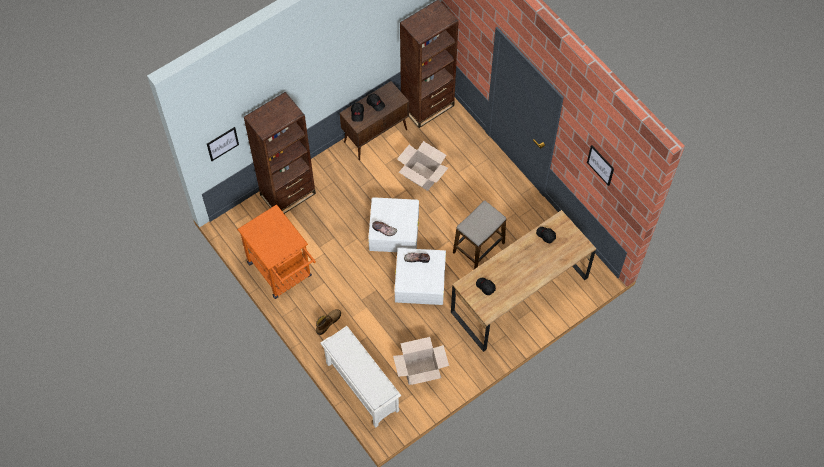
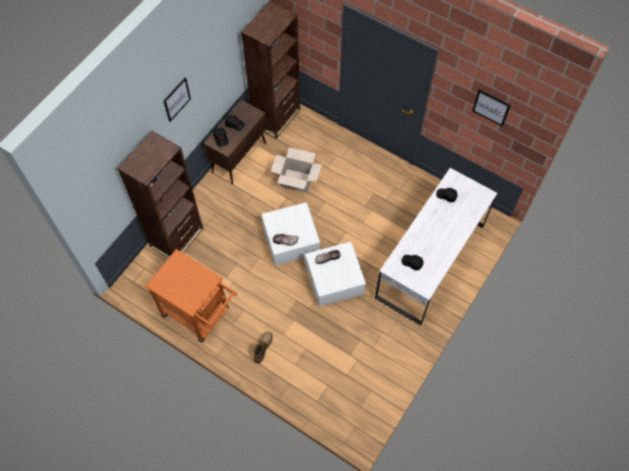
camera: 20 degrees left, 0 degrees up
(222, 143) = (102, 204): picture -> picture (177, 99)
(361, 386) = (319, 400): white shoe rack -> none
(420, 371) = (369, 364): cardboard box -> none
(478, 248) = (375, 229): stool -> none
(519, 295) = (430, 260): brown desk -> white desk

